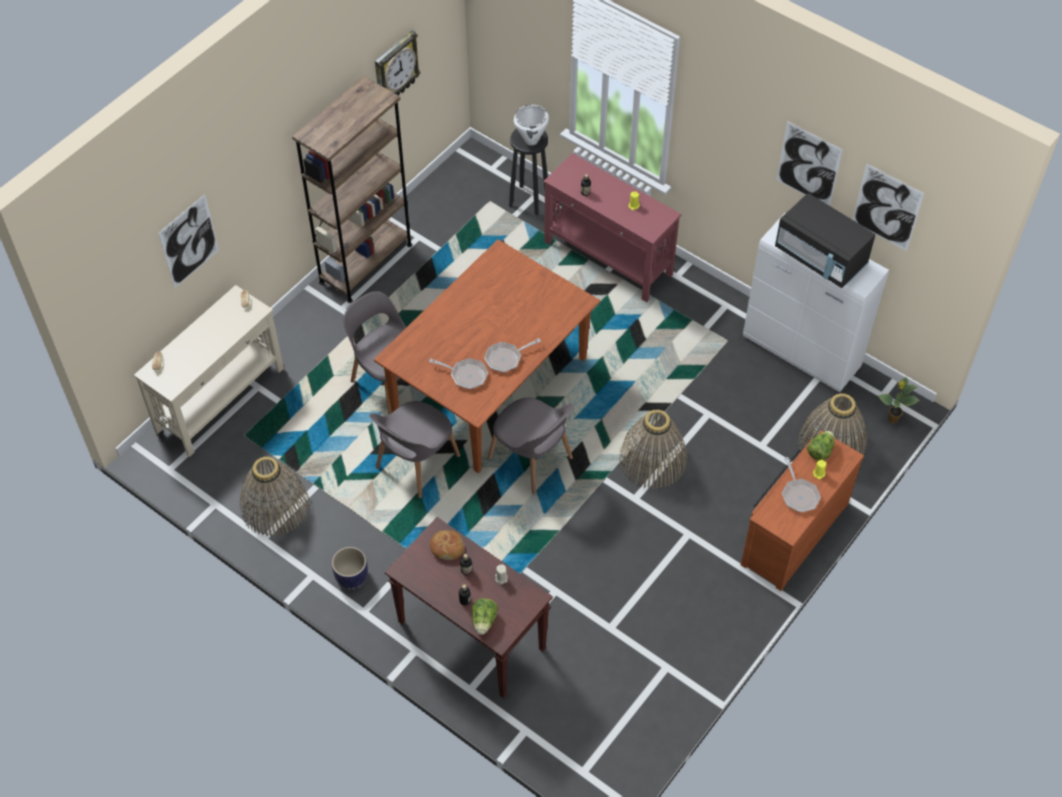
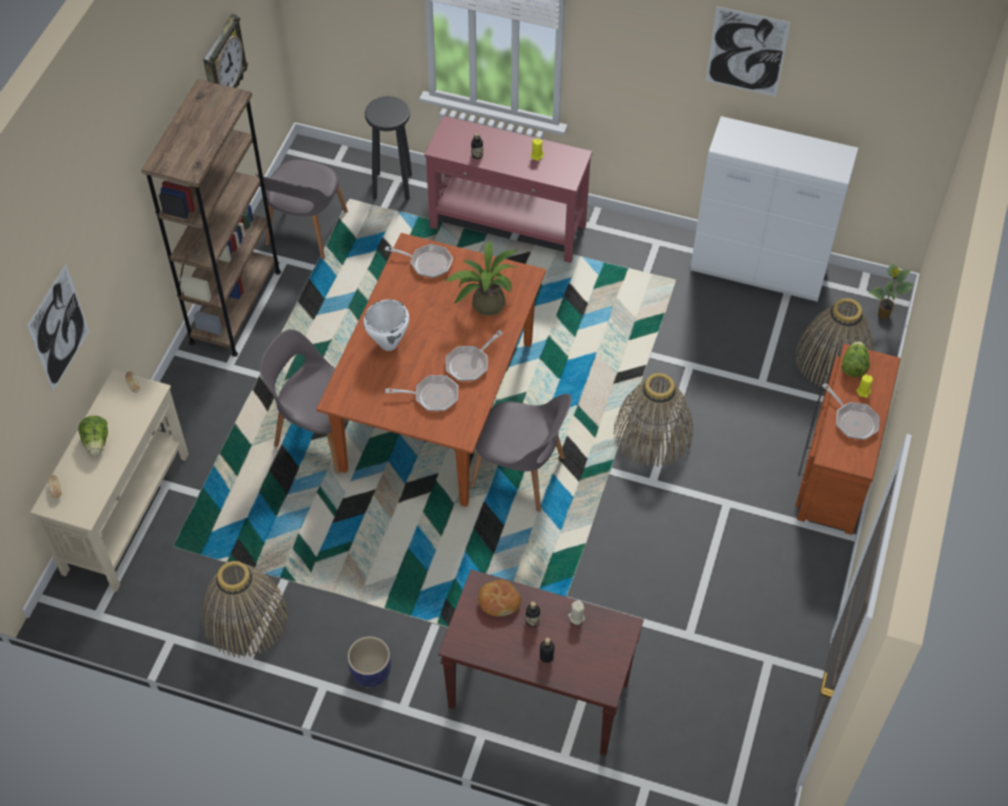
camera: 20 degrees left, 0 degrees up
(416, 463) = (390, 517): grey chair -> grey chair (305, 230)
(484, 621) = (579, 673): lettuce -> lettuce (97, 442)
(507, 269) = (427, 263): none -> frying pan
(531, 140) = (391, 113): white cooking pot -> white cooking pot (389, 344)
(538, 314) = (484, 304): none -> potted plant
(820, 257) = (781, 153): black microwave -> none
(887, 207) = (850, 76): picture -> none

